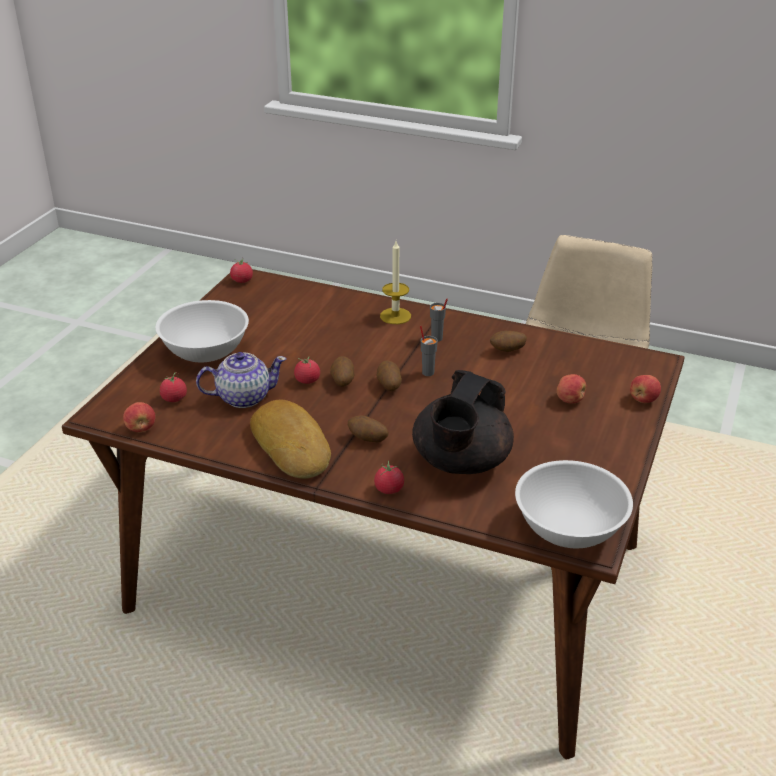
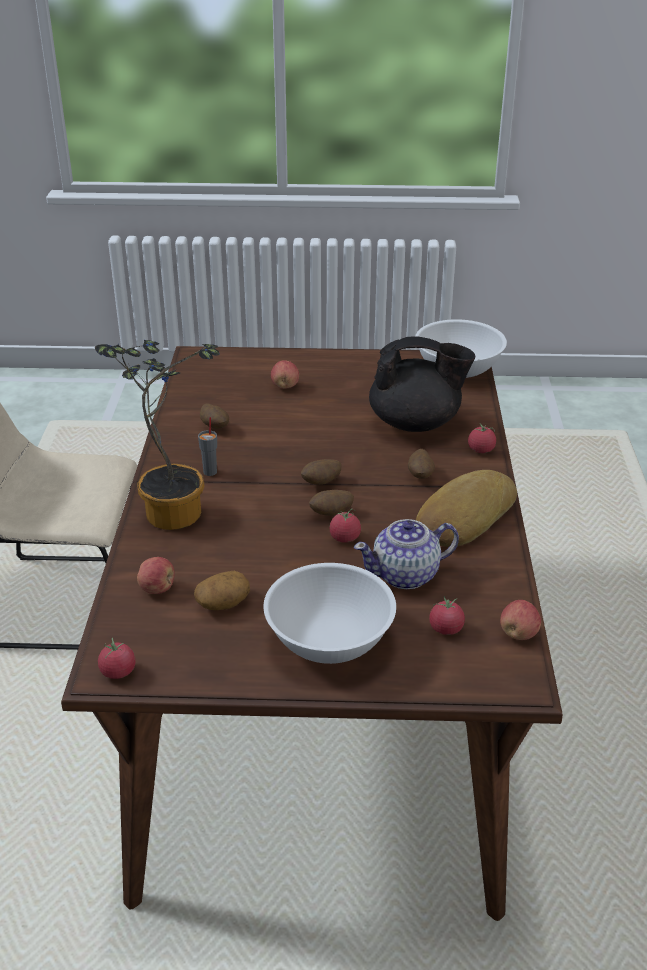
camera: 110 degrees left, 0 degrees up
(243, 397) = (406, 575): teapot -> teapot turned 75 degrees counterclockwise
(274, 320) = (223, 603): none -> potato
(395, 316) = (171, 509): candle -> potted plant
(428, 372) = (282, 465): grey cup -> none
(643, 400) = (264, 355): apple -> apple (157, 588)

